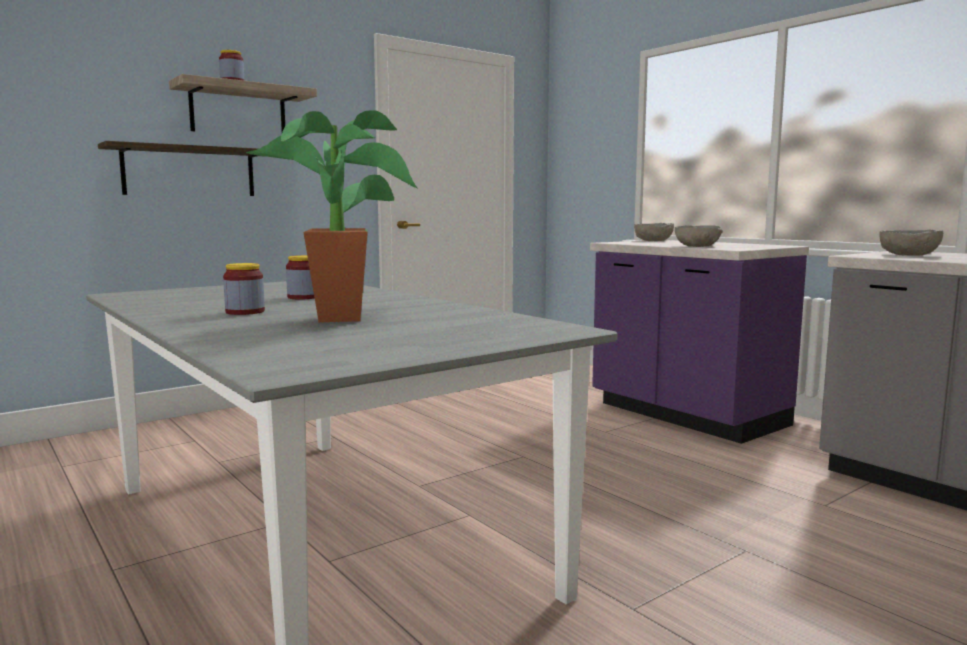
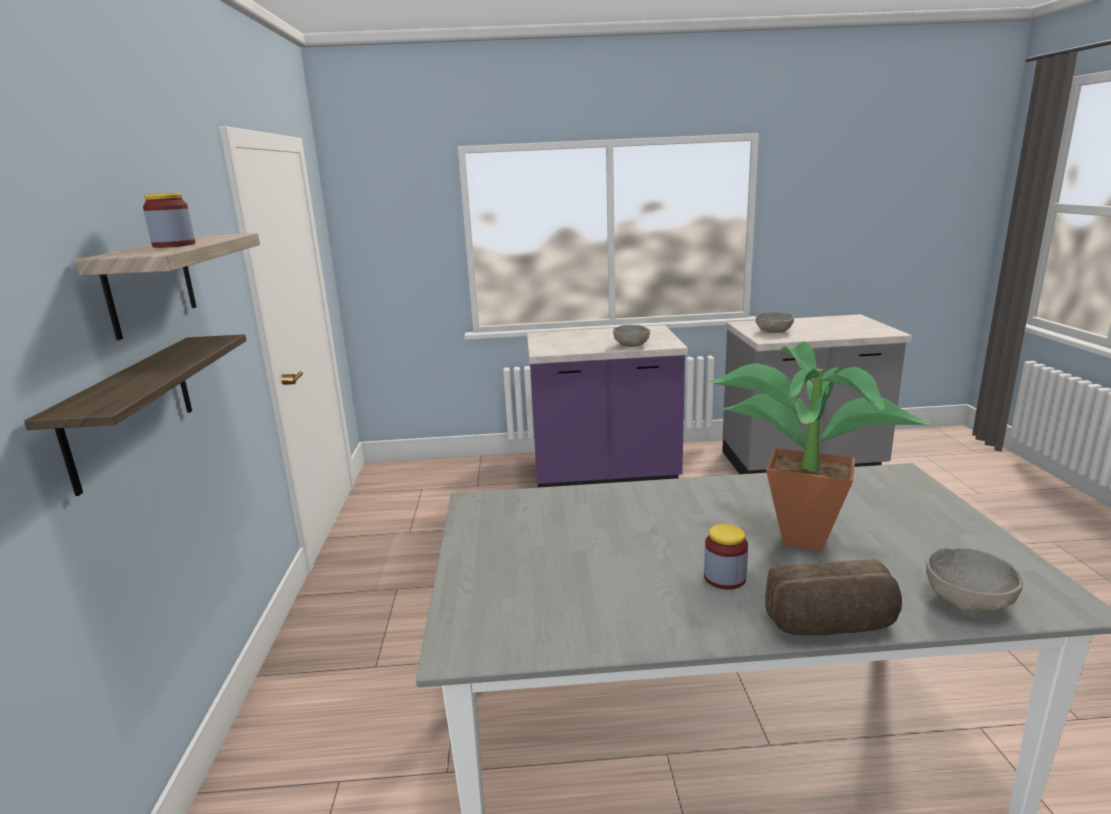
camera: 55 degrees left, 10 degrees up
(182, 328) = (831, 626): none -> bread
(304, 297) = (628, 532): jar -> none
(653, 241) = (545, 339): grey bowl -> grey bowl (968, 601)

